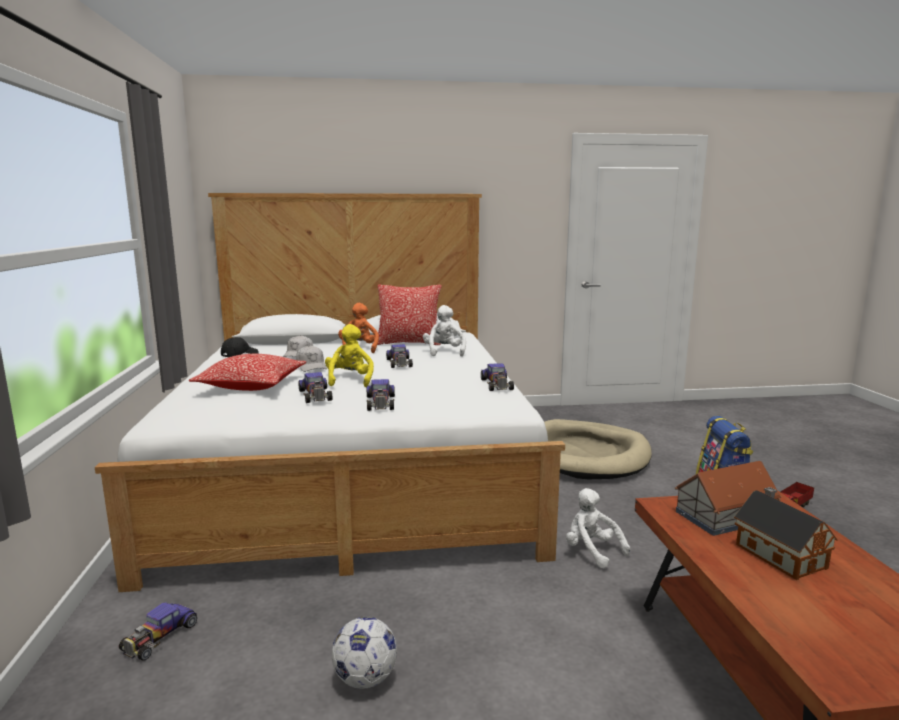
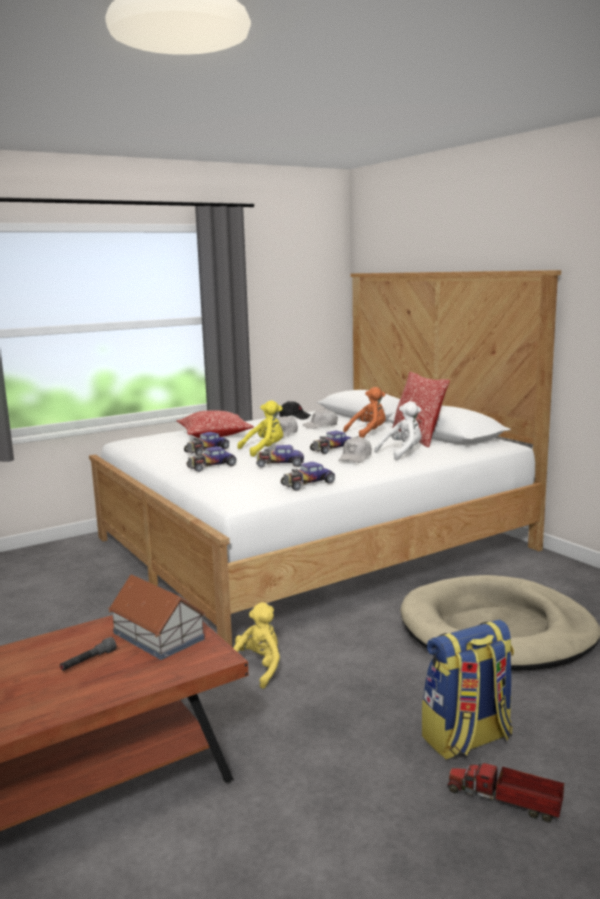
camera: 65 degrees right, 0 degrees up
(159, 637) = (63, 560): toy car -> toy car (280, 464)
(366, 679) = (43, 621): football -> none
(440, 362) = (355, 458): none -> white cap
(592, 551) = (258, 669): white plush toy -> yellow plush toy
(778, 554) = (88, 661): toy house -> grey flashlight

